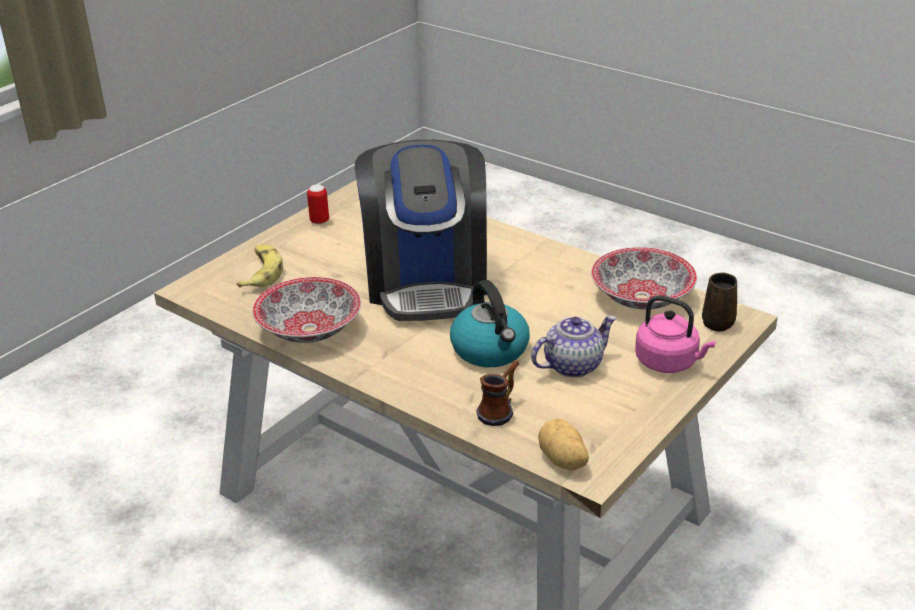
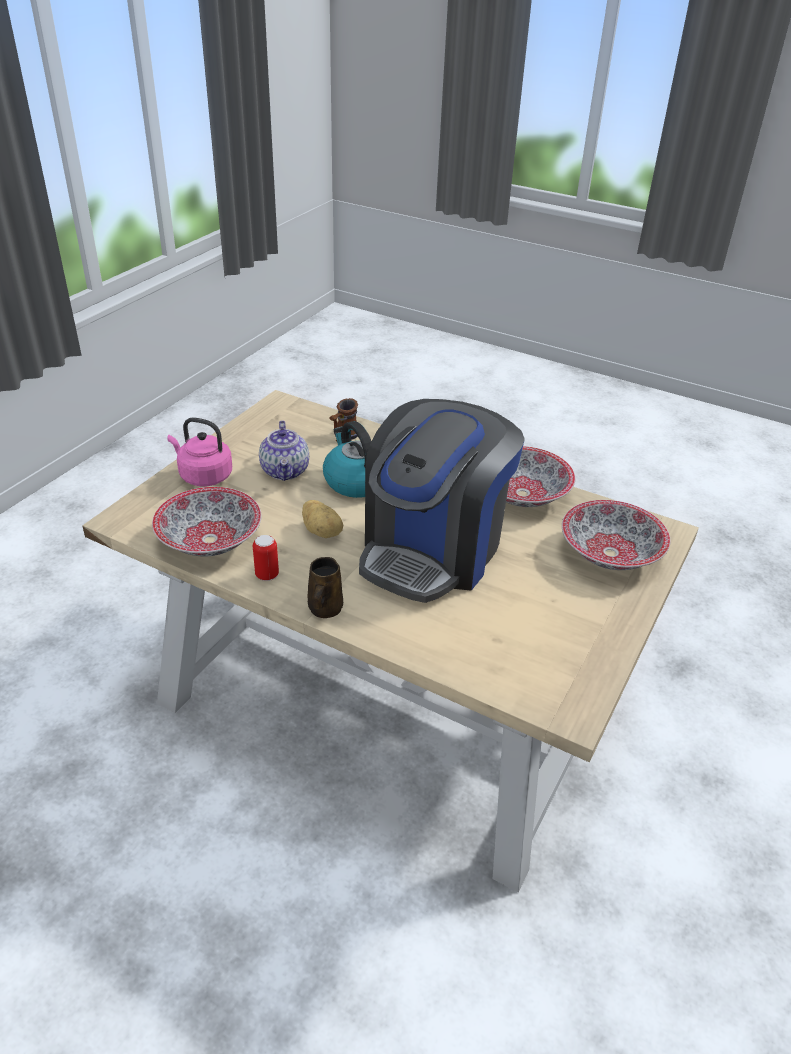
camera: 170 degrees right, 5 degrees up
(261, 273) = (611, 554): banana -> bowl
(319, 221) = (597, 637): can -> can (267, 575)
(426, 282) = (433, 550): coffee machine -> coffee machine turned 135 degrees counterclockwise
(562, 461) = (298, 408): potato -> potato (322, 531)
(573, 365) = (286, 471): teapot -> teapot turned 60 degrees counterclockwise
(718, 322) = (143, 515): brown mug -> brown mug (324, 609)

